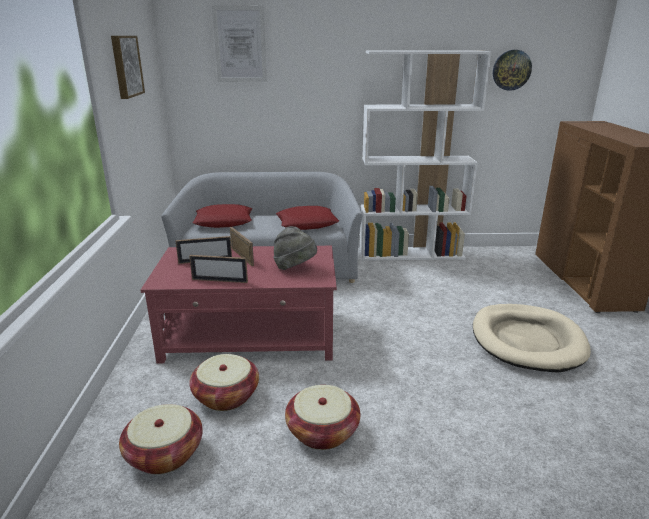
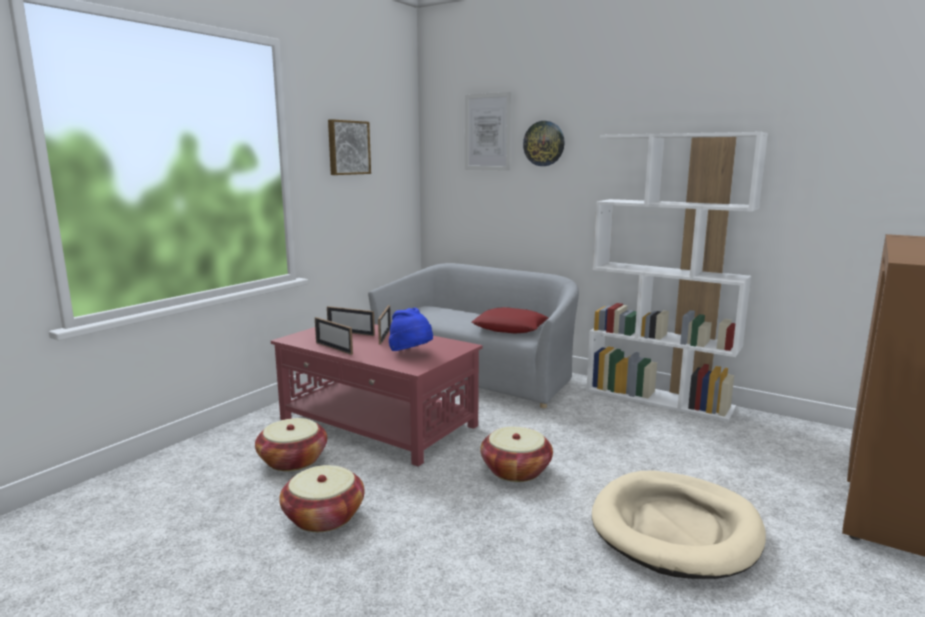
camera: 35 degrees right, 10 degrees down
(165, 454) = (198, 481): basket -> basket (516, 470)
(224, 222) = (435, 312): red pillow -> none
(295, 267) = (411, 353): grey hat -> blue hat
(511, 70) = (820, 160): wall clock -> wall clock (544, 143)

